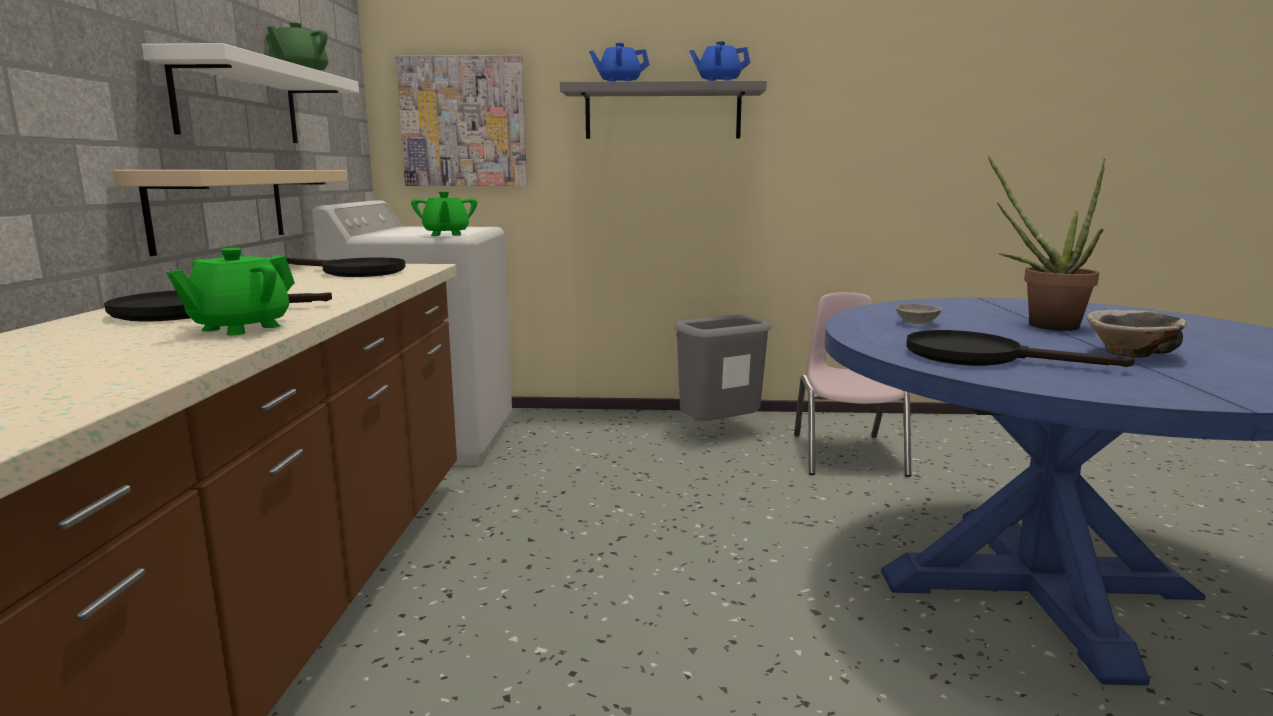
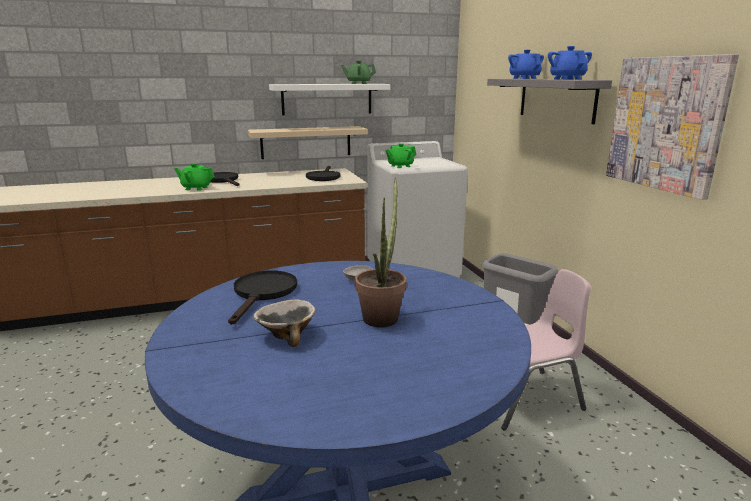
camera: 70 degrees right, 5 degrees up
(463, 122) = (480, 99): picture -> picture (665, 123)

